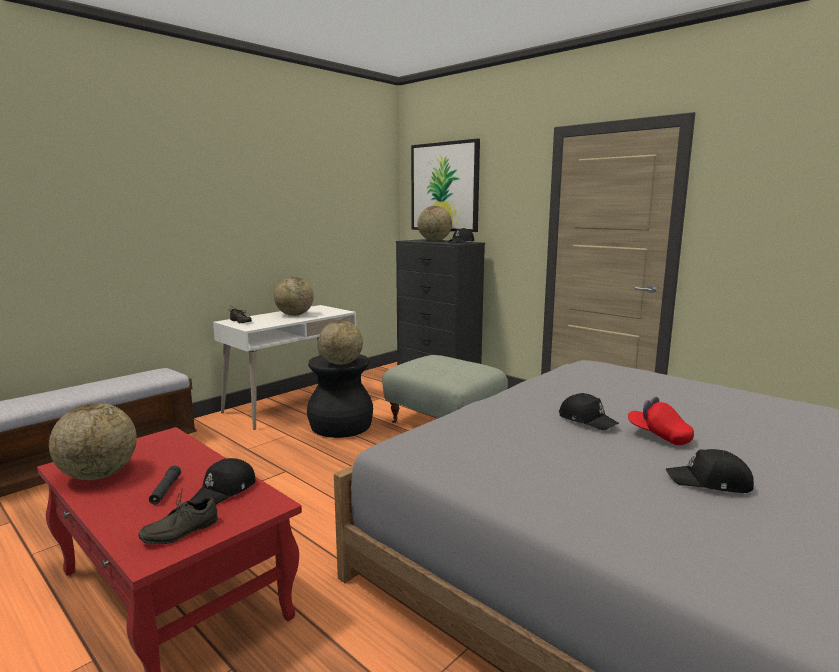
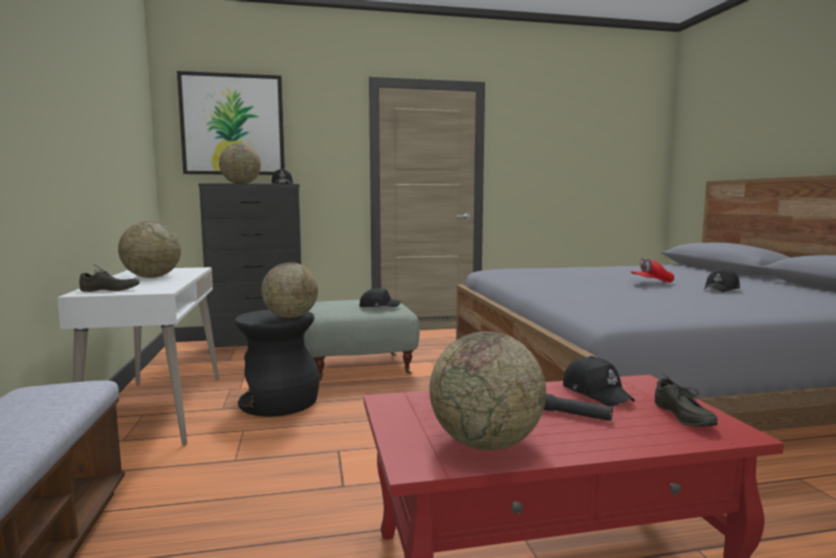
camera: 55 degrees left, 5 degrees down
(587, 420) = (608, 286): black cap -> black cap (379, 305)

